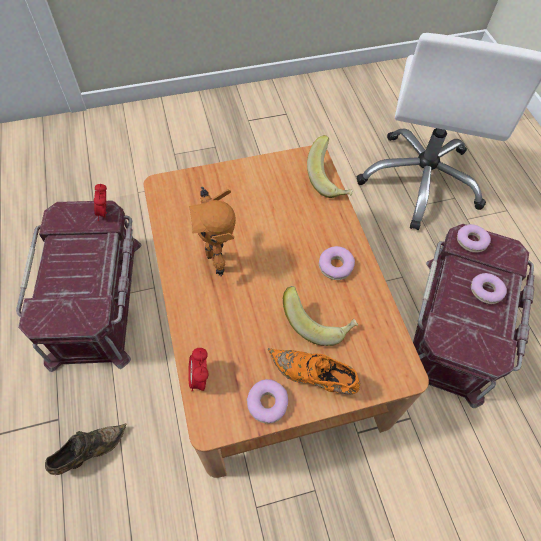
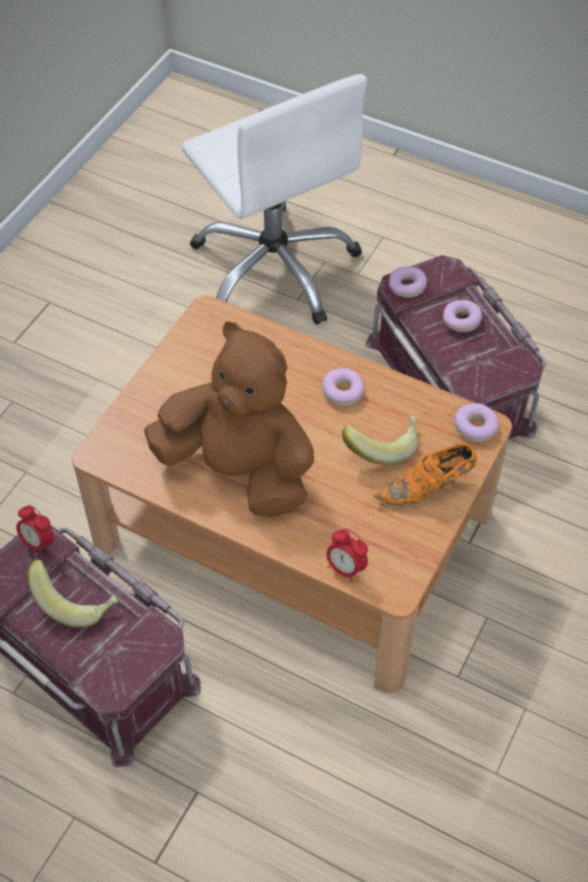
camera: 45 degrees left, 5 degrees down
(89, 451) = (263, 784): brown shoe -> none
(218, 259) = (239, 470): toy robot -> brown plush toy
(267, 403) = (417, 537): donut -> donut (475, 427)
(330, 180) = (248, 322): banana -> banana (75, 601)

